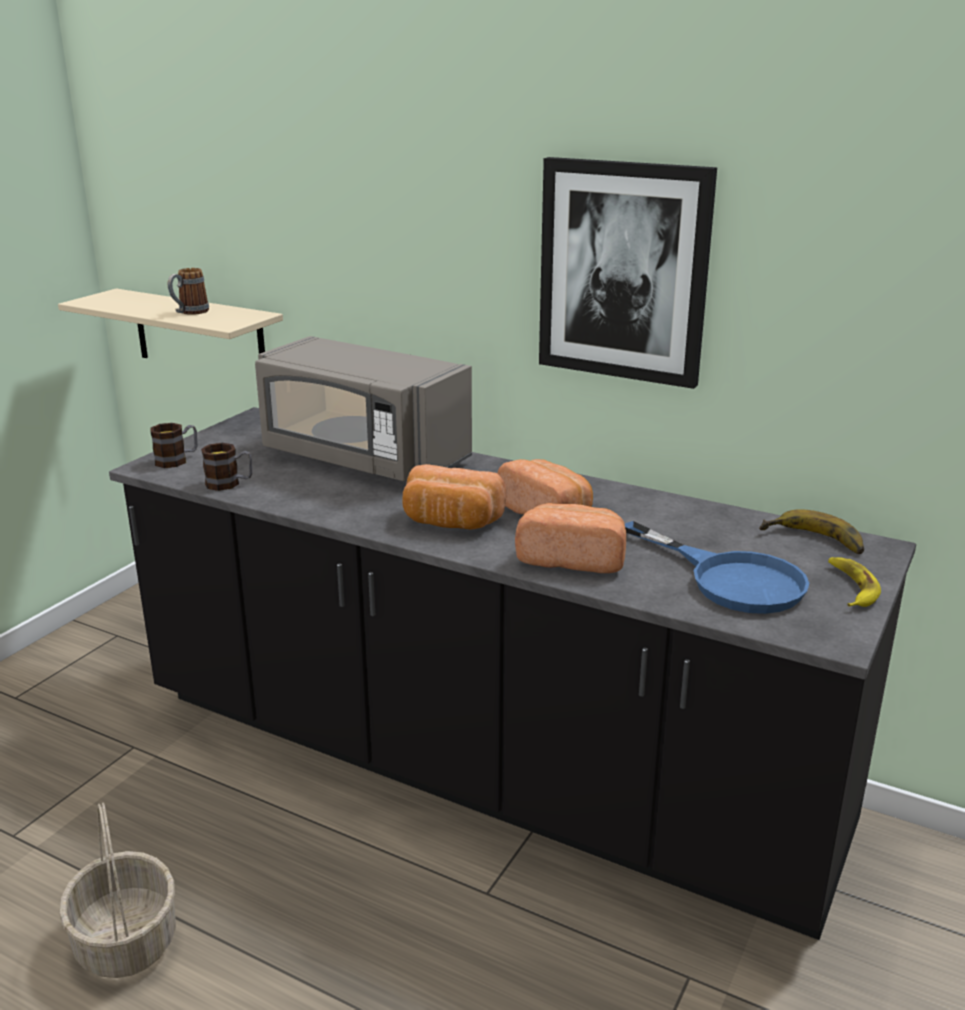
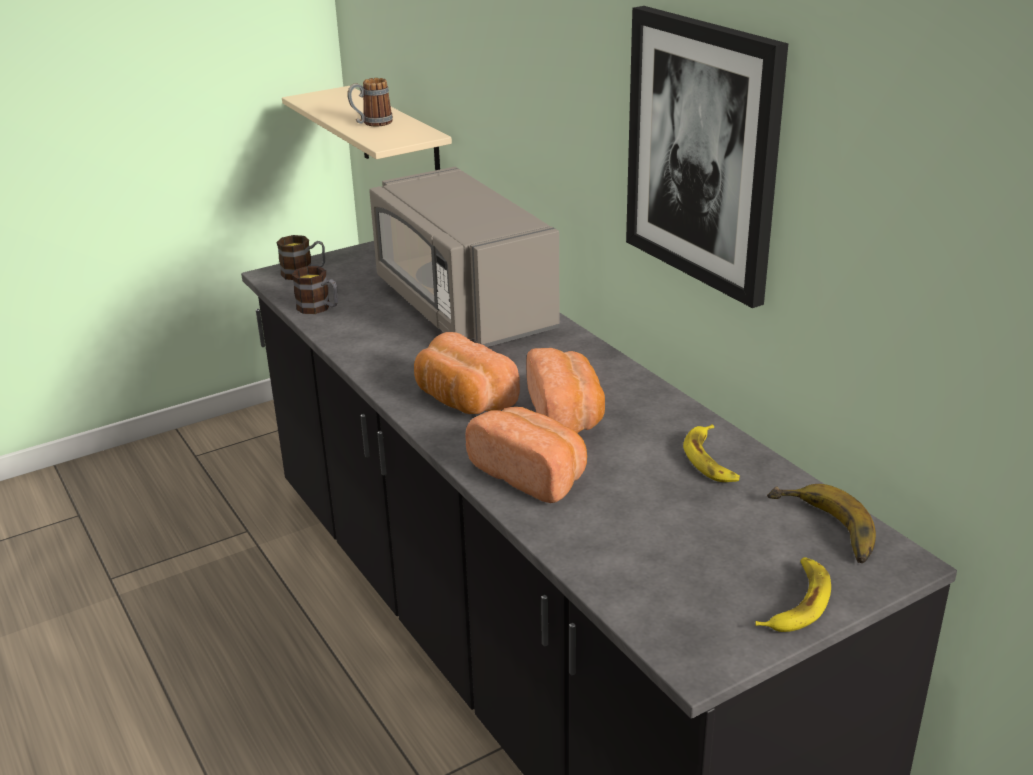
camera: 30 degrees right, 5 degrees up
(125, 941) = (119, 702): basket -> none
(689, 518) = (711, 460): none -> banana
(730, 579) = (669, 548): blue frying pan -> none

